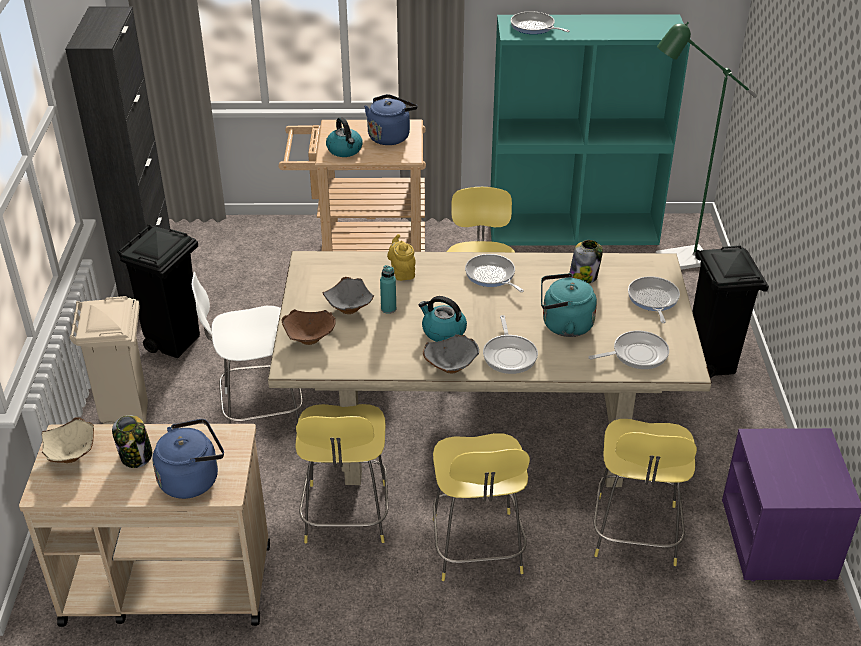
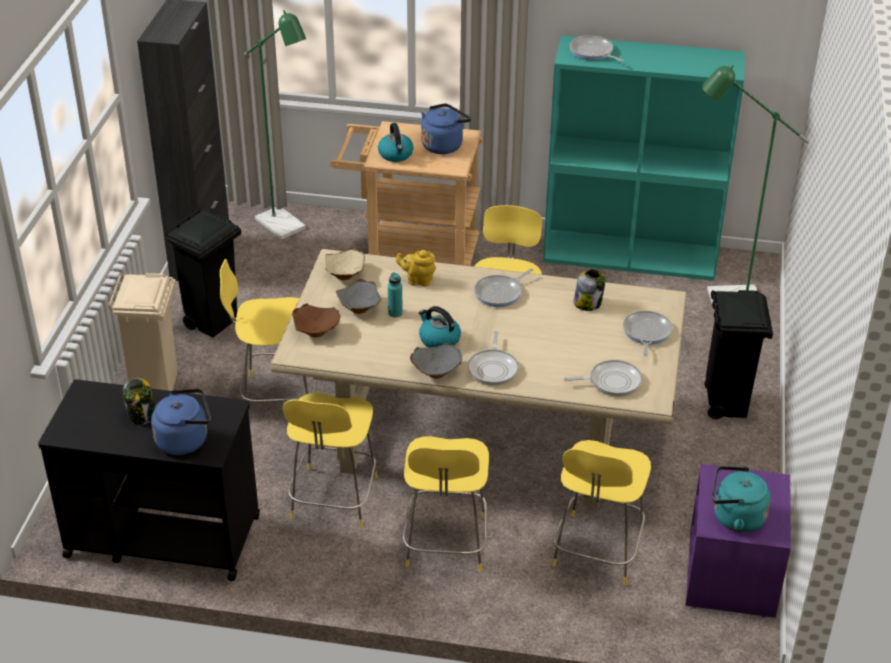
camera: 10 degrees right, 0 degrees up
(72, 455) = (89, 407): beige bowl -> beige bowl (346, 275)
(166, 584) = (162, 536): beige cart -> black cart
(229, 239) = (286, 228): none -> green floor lamp
(258, 411) = (276, 396): white stool -> yellow stool
(402, 272) = (418, 280): yellow teapot -> yellow teapot turned 75 degrees counterclockwise
(491, 276) = (500, 293): frying pan -> frying pan turned 105 degrees counterclockwise
(563, 325) = (552, 347): turquoise kettle -> turquoise kettle (735, 518)

